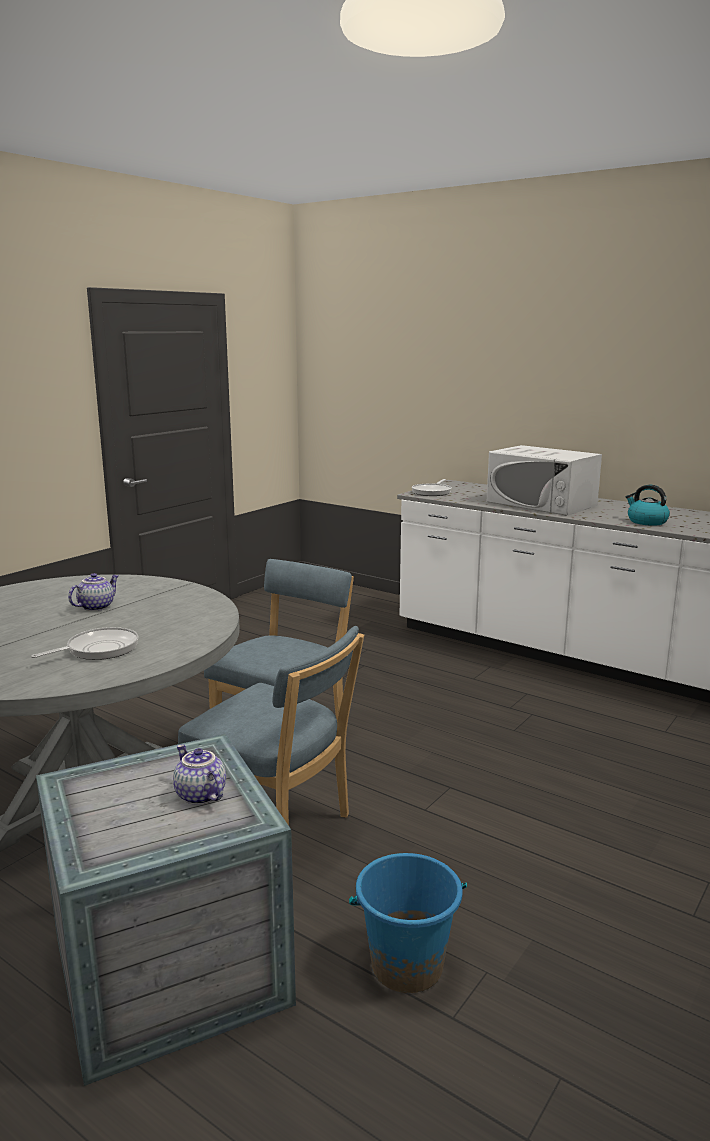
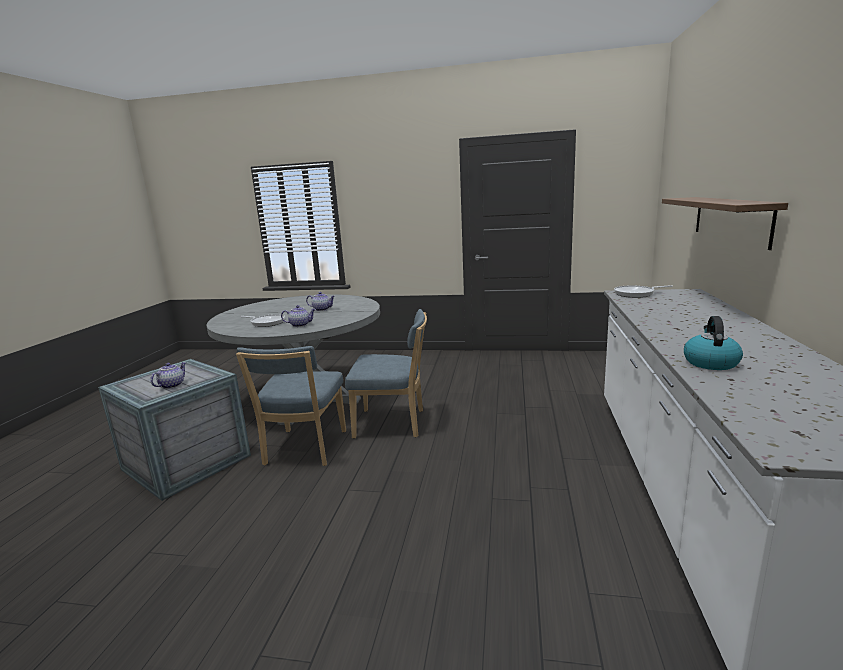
camera: 65 degrees right, 0 degrees up
(174, 629) = (300, 325): none -> teapot
(406, 965) = (191, 525): blue bucket -> none
(485, 409) = (730, 219): none -> shelf
(541, 503) = (683, 321): white microwave -> none

